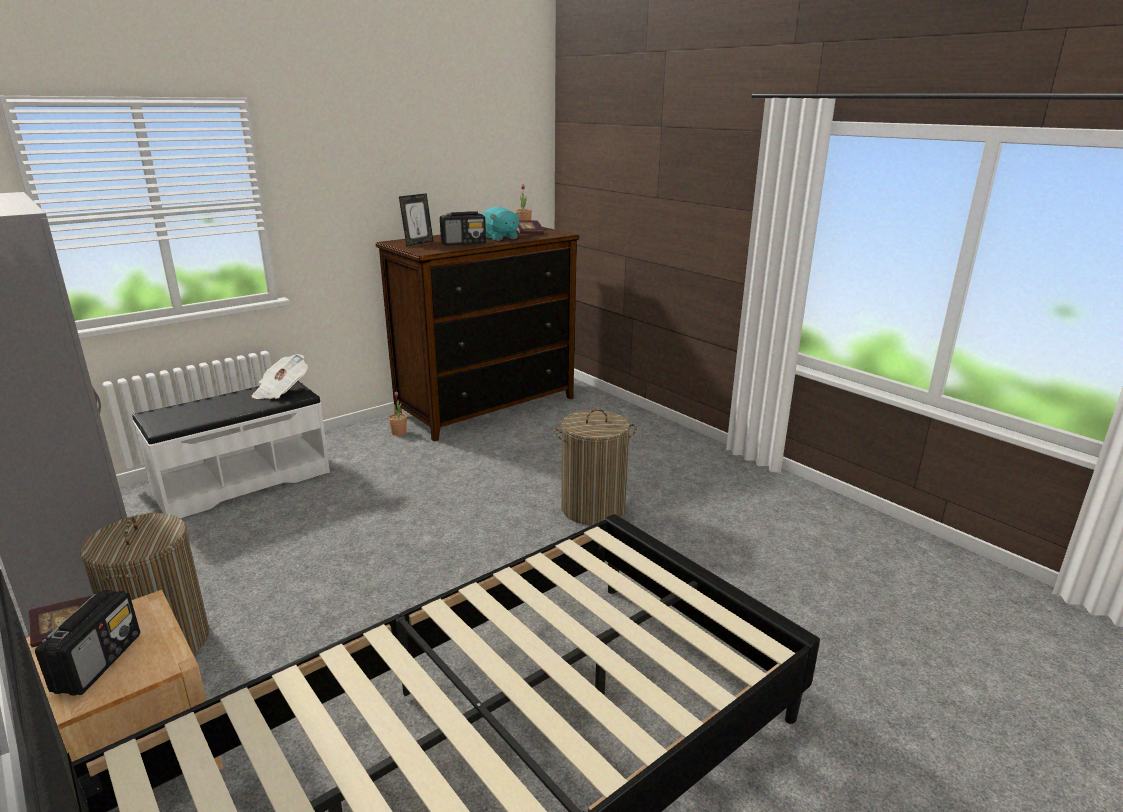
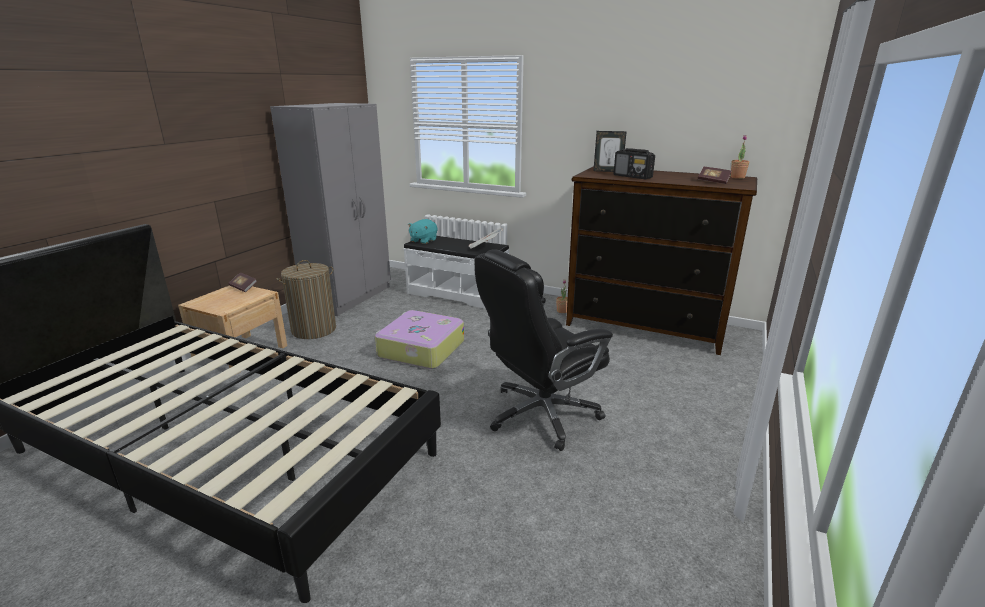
camera: 65 degrees right, 0 degrees up
(98, 662) = (223, 299): radio -> none
(372, 549) = (420, 349): none -> suitcase
(500, 238) = (676, 179): turquoise plush toy -> turquoise plush toy (423, 240)
(592, 508) = (540, 415): laundry basket -> black office chair

